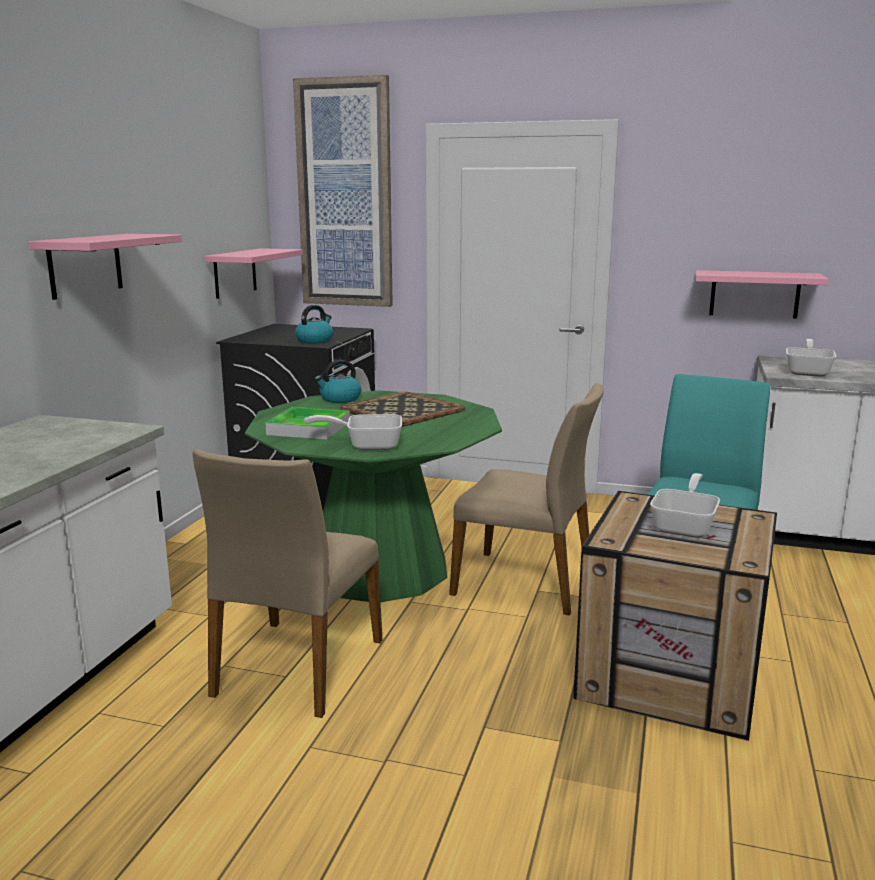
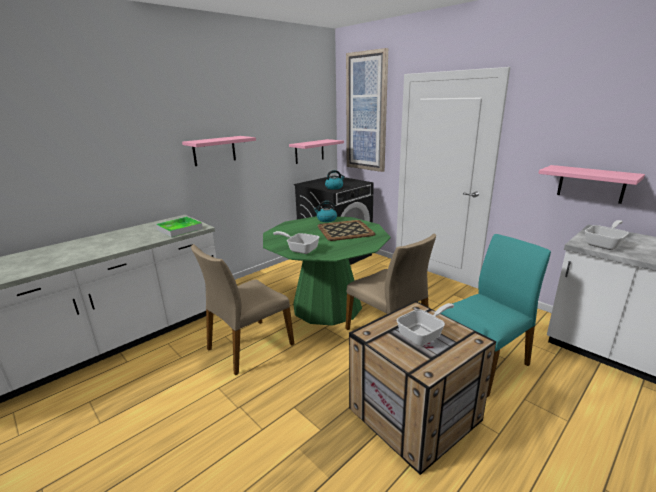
camera: 30 degrees right, 5 degrees up
(309, 428) = (290, 235): tray -> tray (179, 229)

